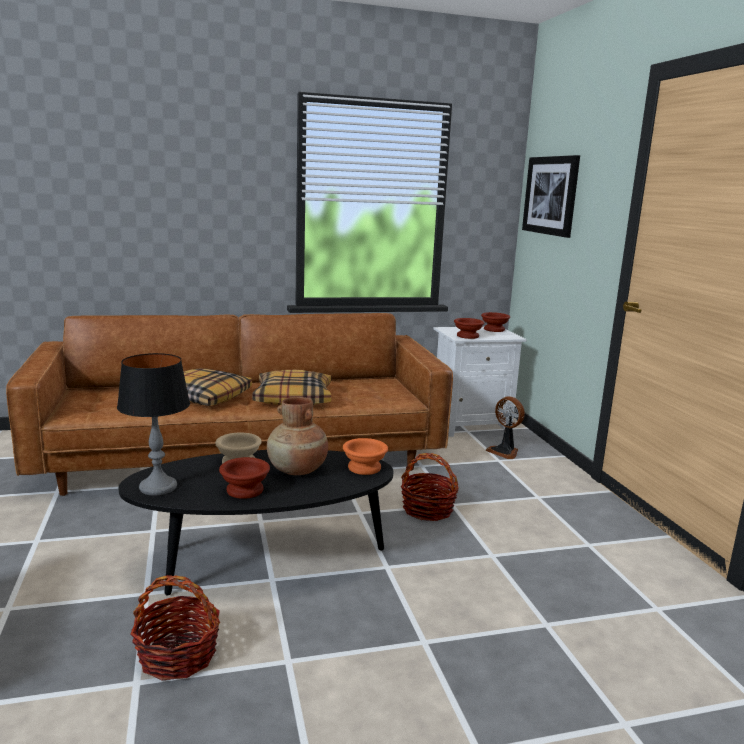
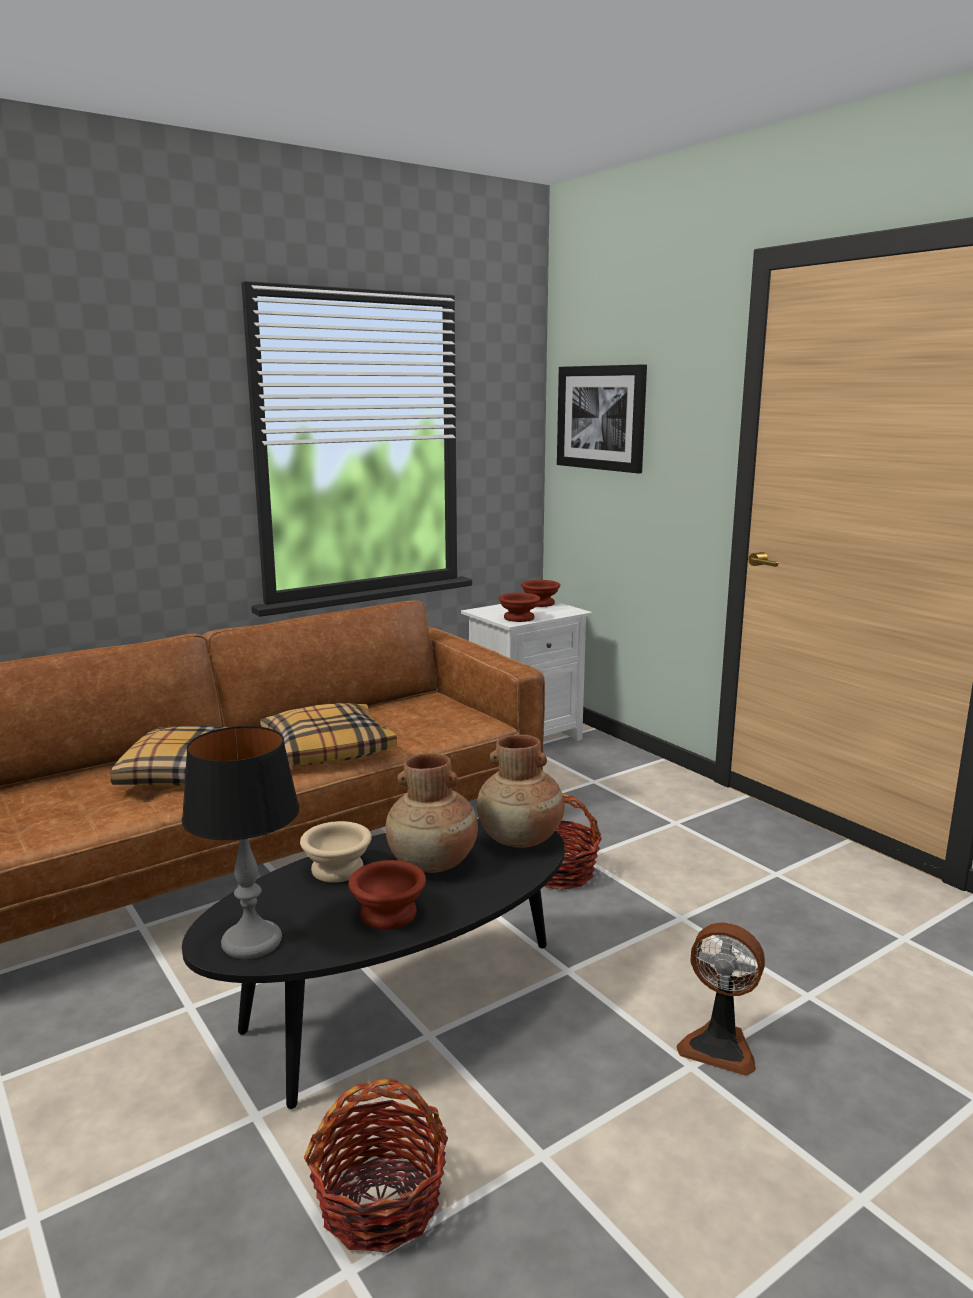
camera: 20 degrees left, 0 degrees up
(365, 468) = (520, 839): orange bowl -> brown vase
(504, 452) = (592, 768): fan -> fan (719, 1046)

